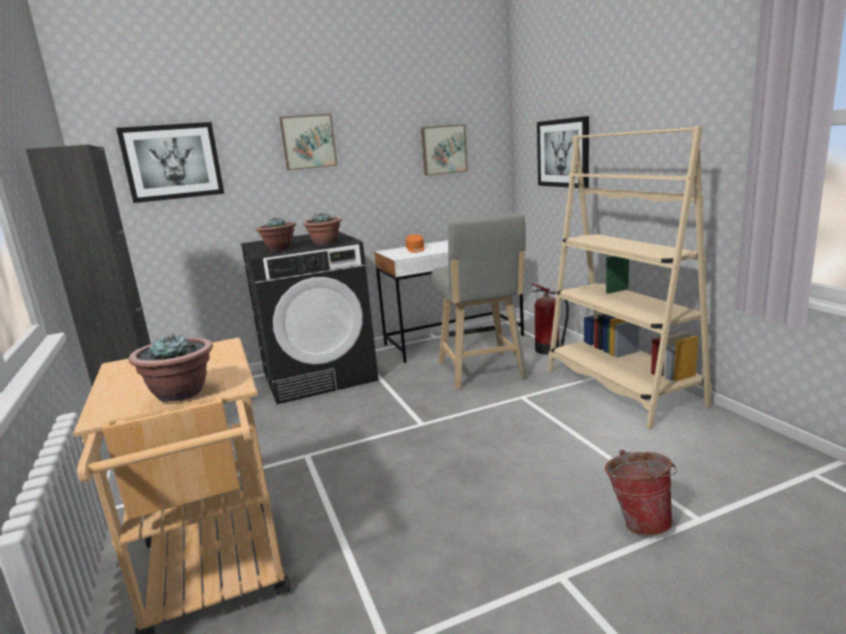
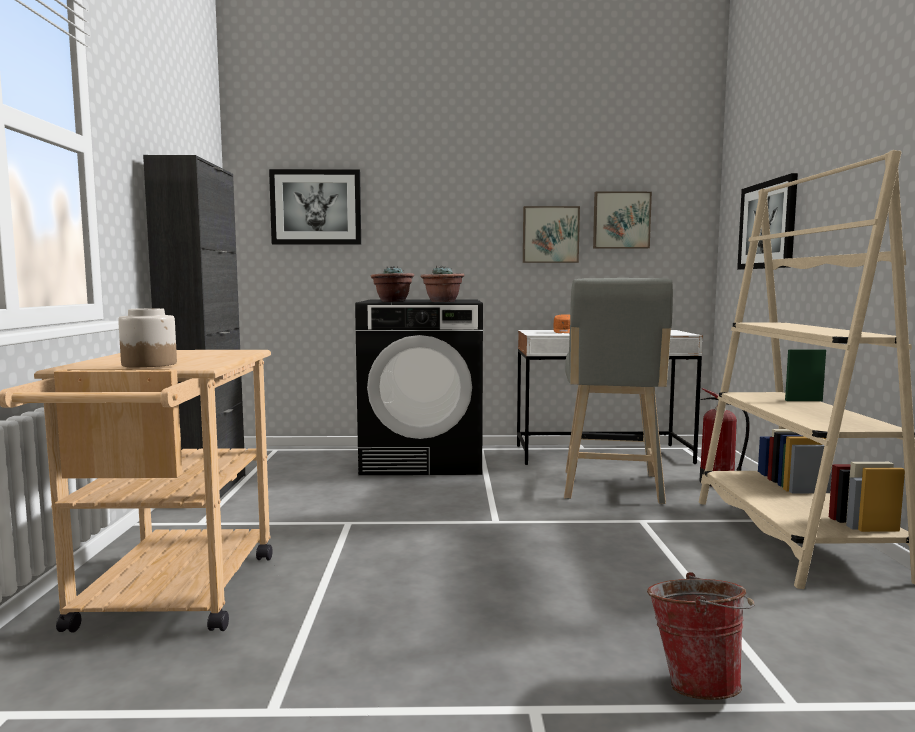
camera: 20 degrees right, 10 degrees down
(181, 393) = (149, 364): potted plant -> jar
(308, 142) = (458, 198): picture -> picture (550, 235)

